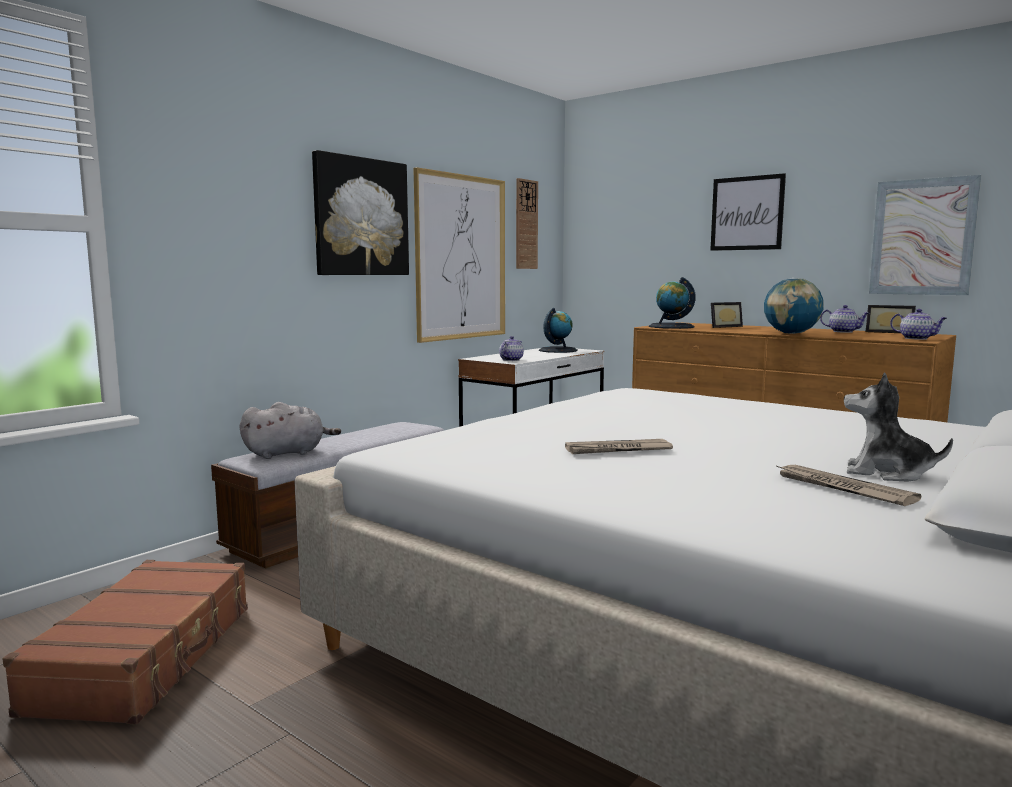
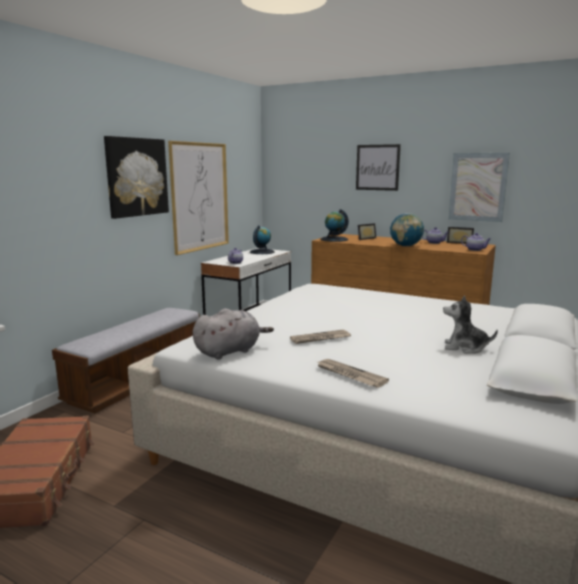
camera: 10 degrees left, 5 degrees up
(288, 453) = (102, 338): grey plush toy -> grey plush toy (230, 351)
(526, 224) = (239, 171): wall clock -> none
(842, 488) = (443, 361): newspaper -> newspaper (349, 375)

